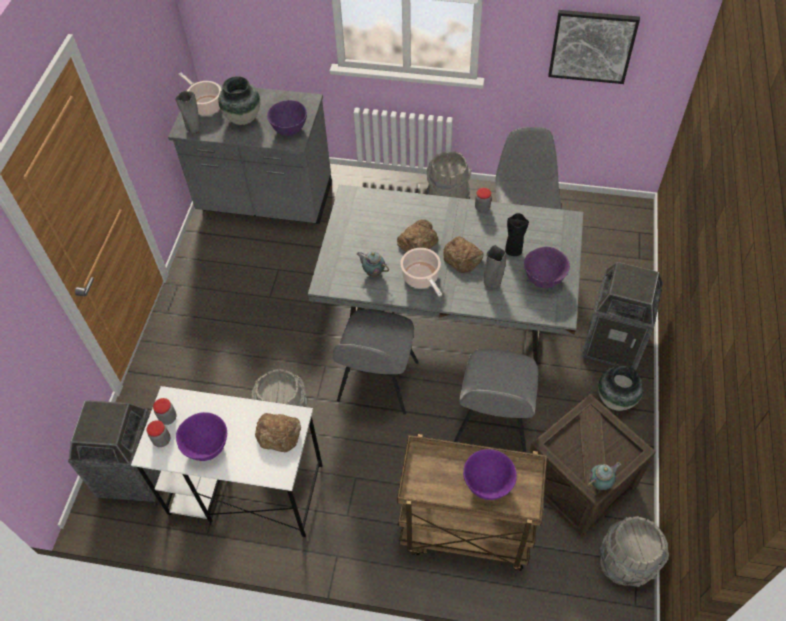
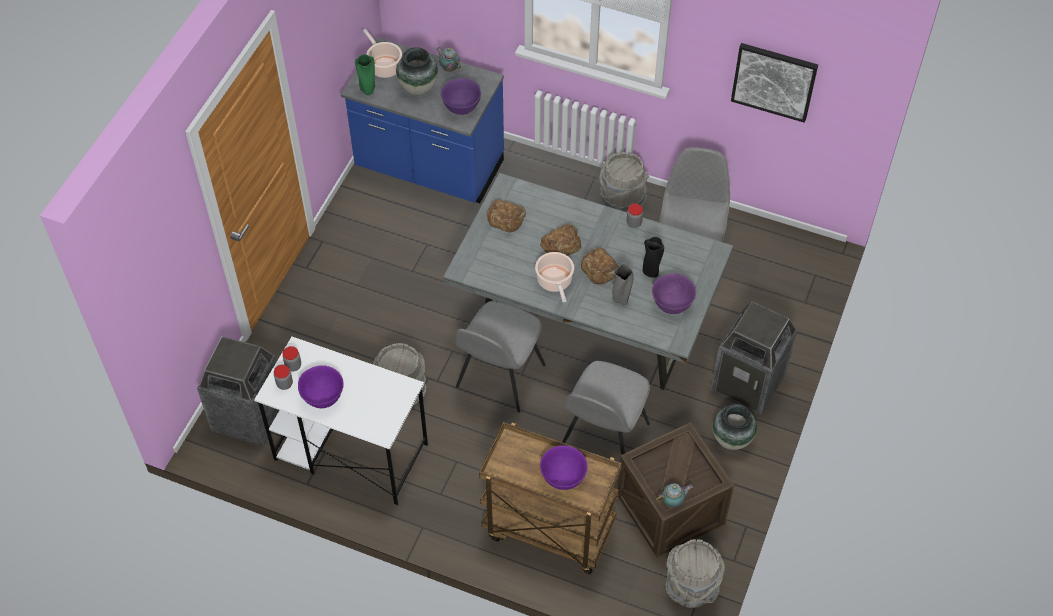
camera: 10 degrees right, 0 degrees up
(194, 129) = (368, 90): grey vase -> green vase
(265, 201) = (429, 168): grey counter -> blue counter
(279, 433) = (388, 398): bread -> bread (506, 218)
(373, 272) = (510, 267): teapot -> teapot (449, 68)

